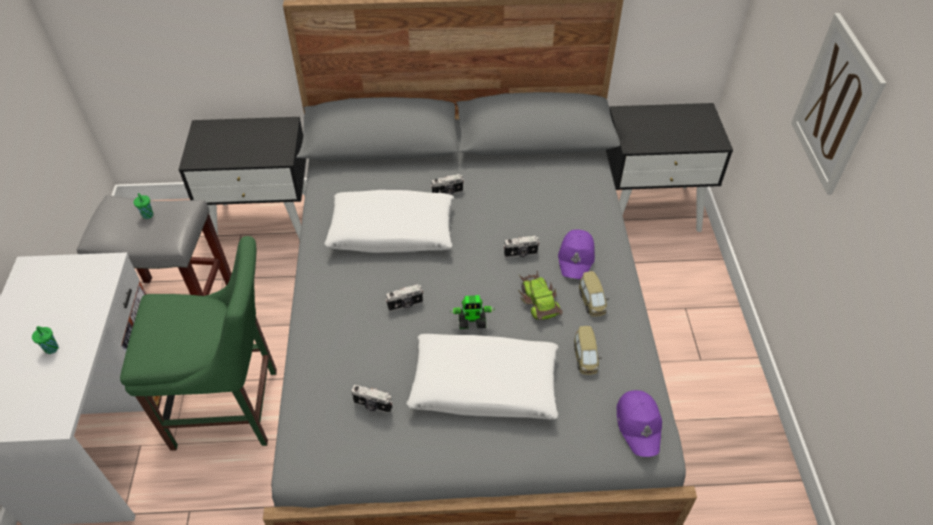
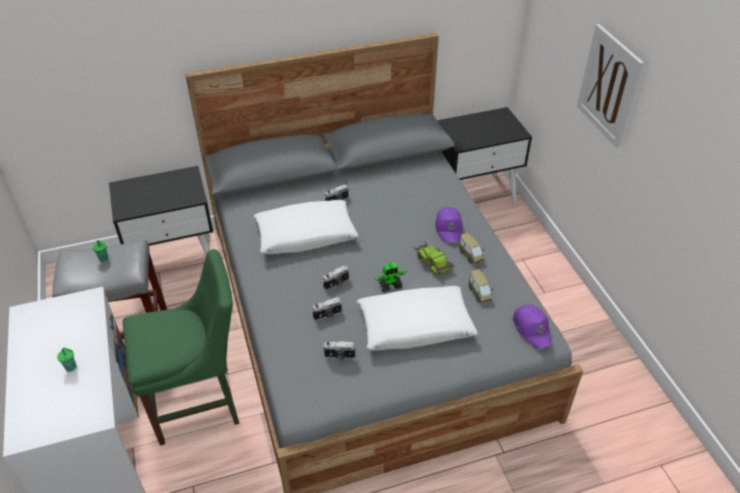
camera: 15 degrees left, 5 degrees down
(521, 254) = (408, 233): camera -> camera (327, 315)

